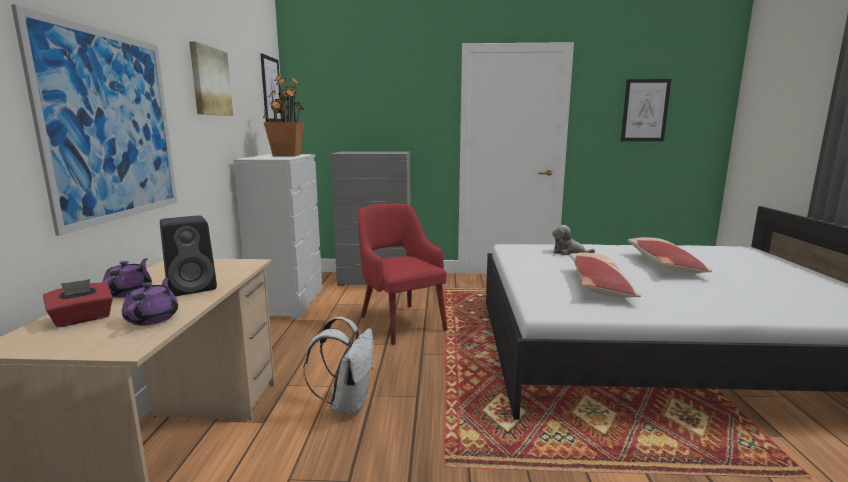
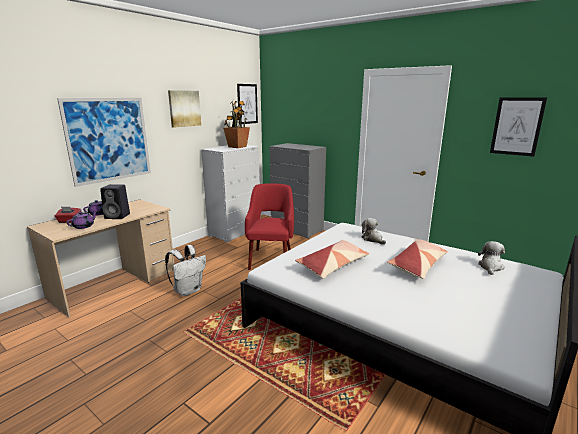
camera: 35 degrees right, 5 degrees up
(713, 252) = (490, 267): none -> plush toy

